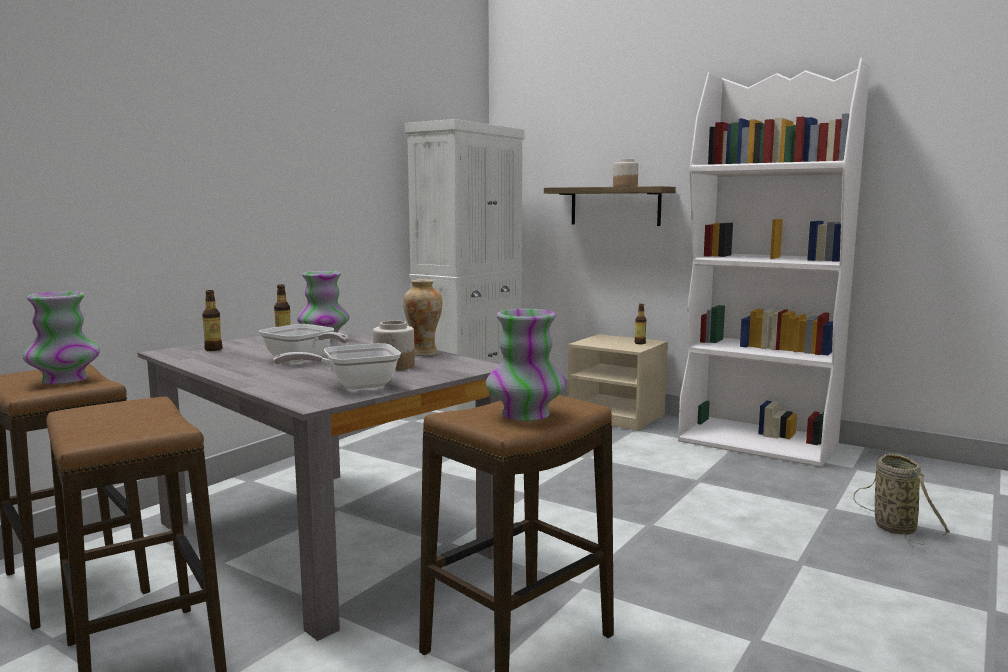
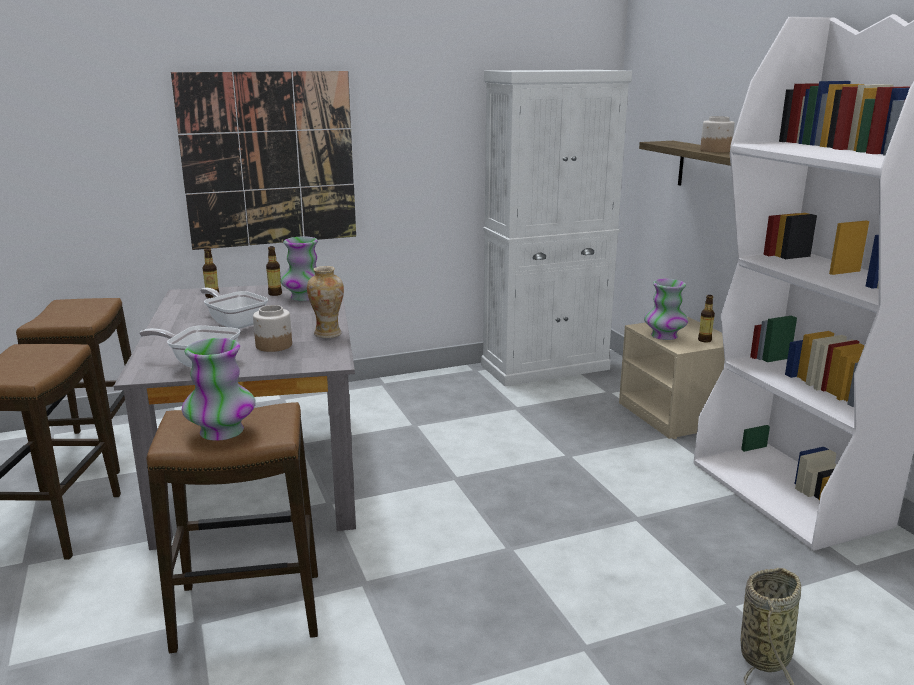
camera: 35 degrees right, 10 degrees up
(64, 380) = (76, 313): vase -> vase (664, 336)
(227, 199) = (270, 160): none -> picture
(303, 360) = (235, 323): frying pan -> frying pan turned 150 degrees clockwise

